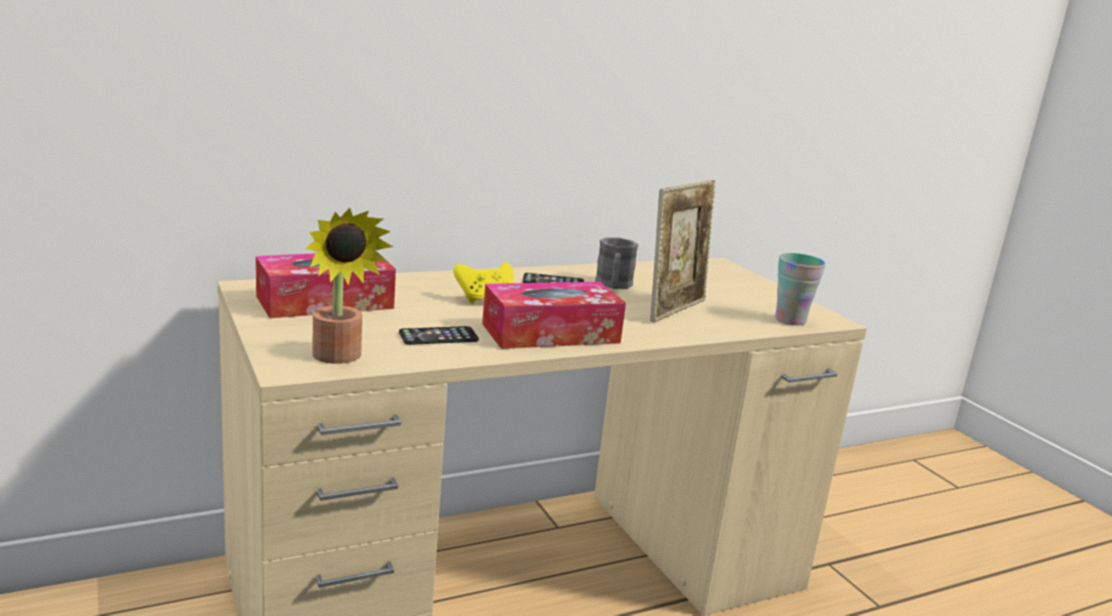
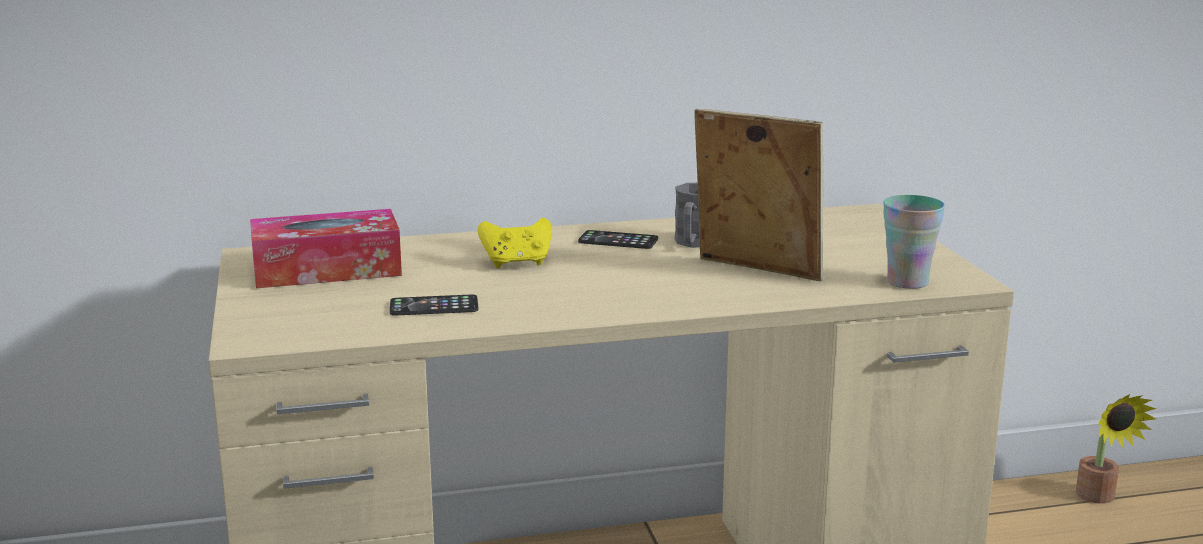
camera: 15 degrees right, 0 degrees up
(339, 358) = (307, 330): potted plant -> potted plant (1099, 498)
(550, 333) = (572, 301): tissue box -> none
(674, 309) = (755, 271): picture frame -> picture frame turned 105 degrees counterclockwise

